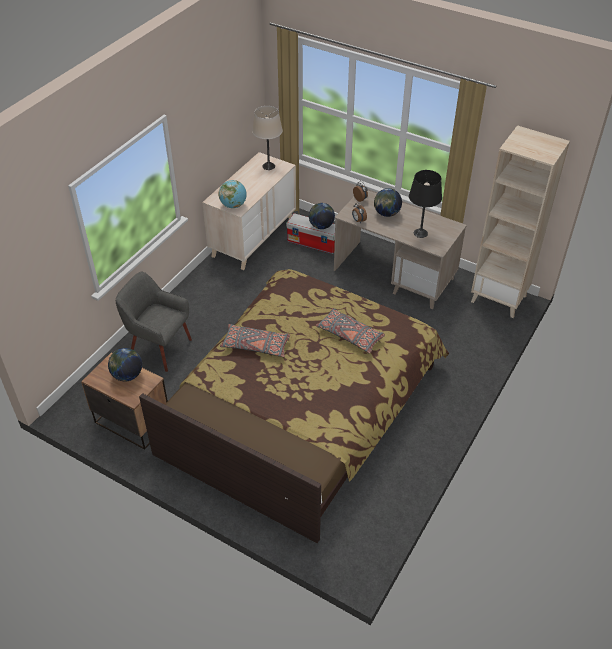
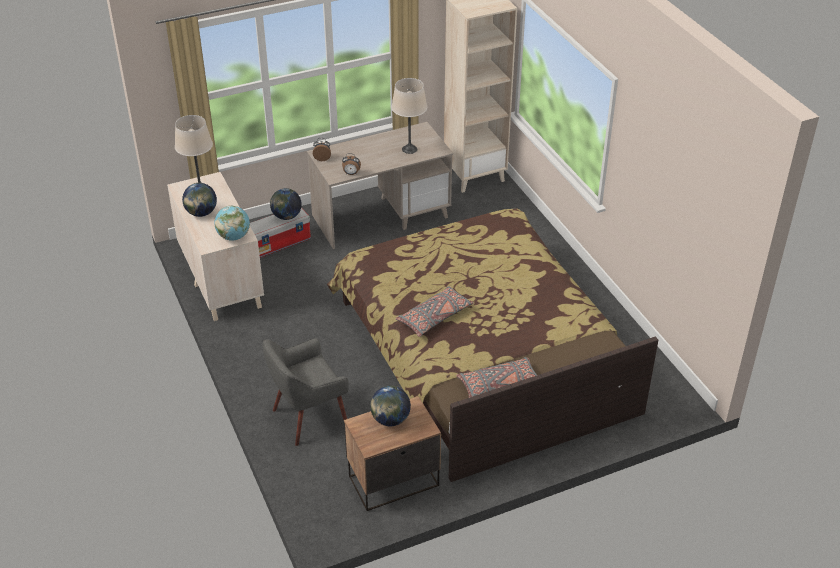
camera: 55 degrees left, 5 degrees down
(350, 335) = (479, 255): grey pillow -> grey pillow (499, 385)
(386, 213) = (361, 154): globe -> globe (201, 213)
(420, 233) = (409, 149): black table lamp -> beige table lamp

